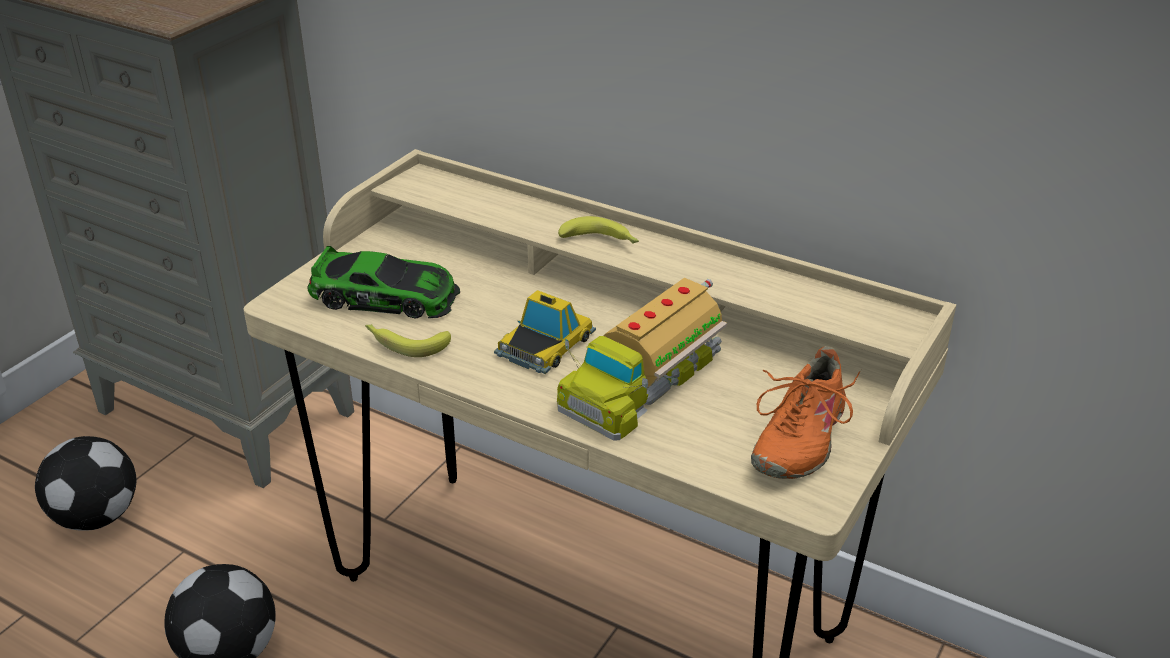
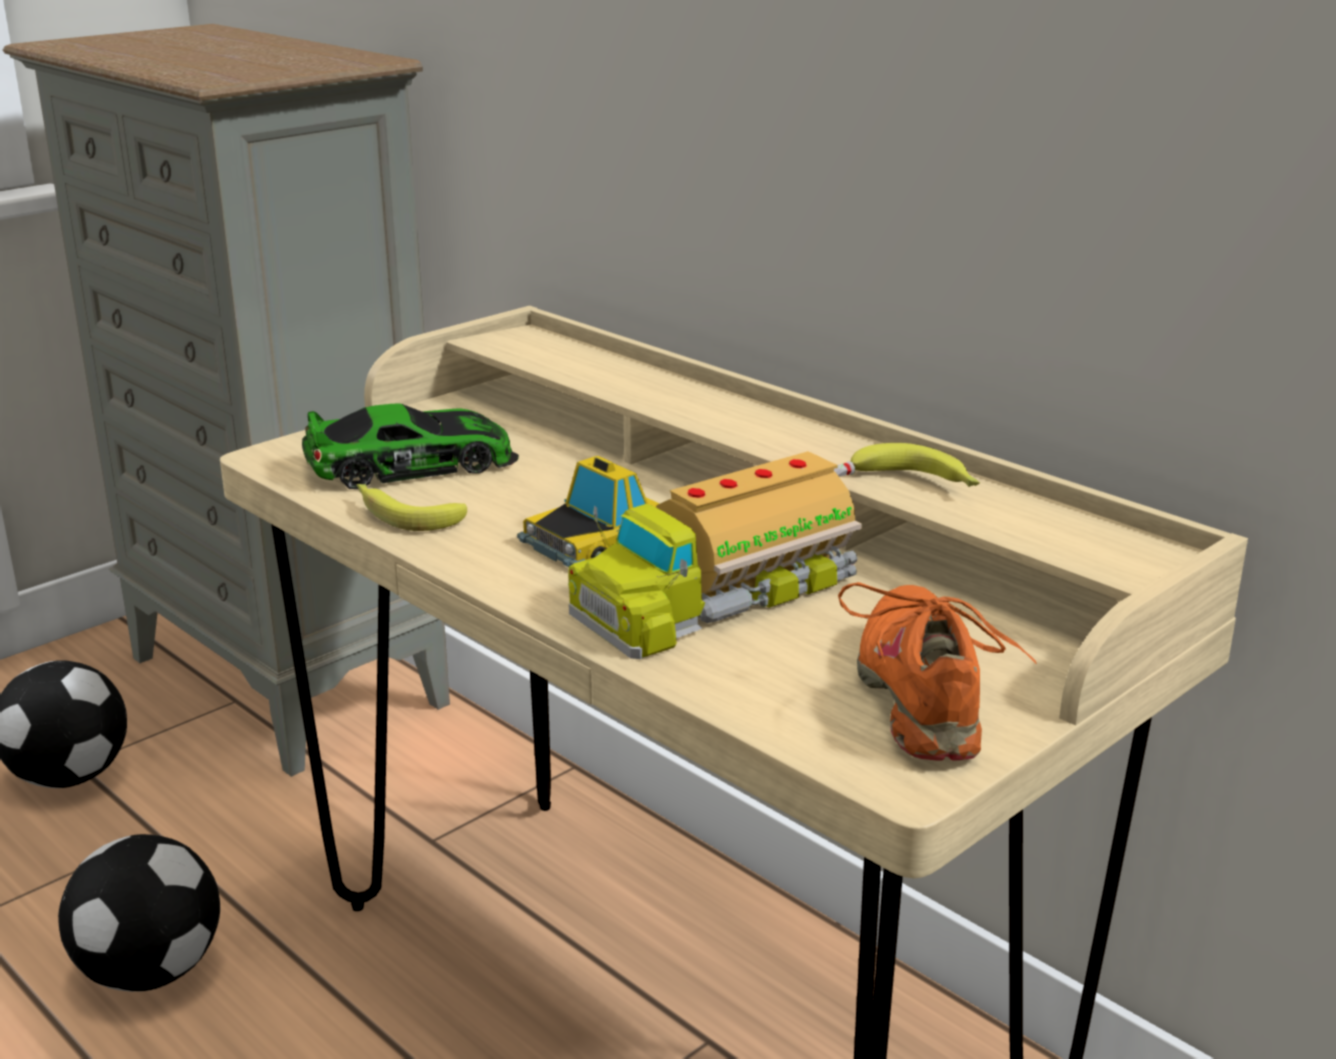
camera: 15 degrees right, 10 degrees down
(386, 296) = (412, 464): toy car -> toy car turned 45 degrees counterclockwise
(601, 241) = (725, 417): banana -> banana (918, 482)
(798, 438) = (924, 695): orange shoe -> orange shoe turned 135 degrees clockwise

